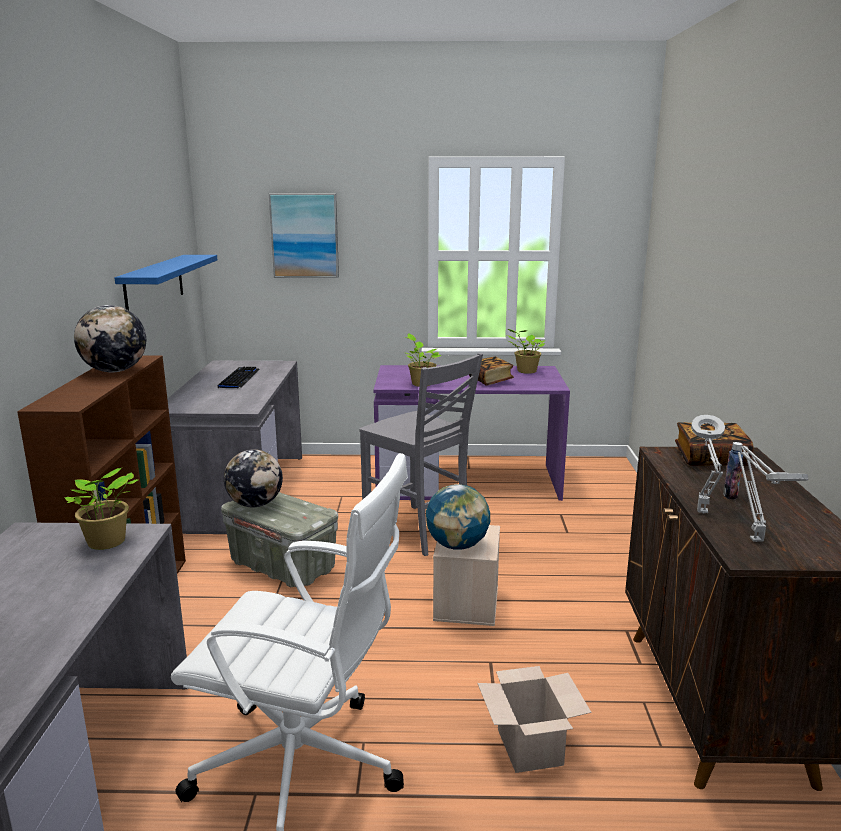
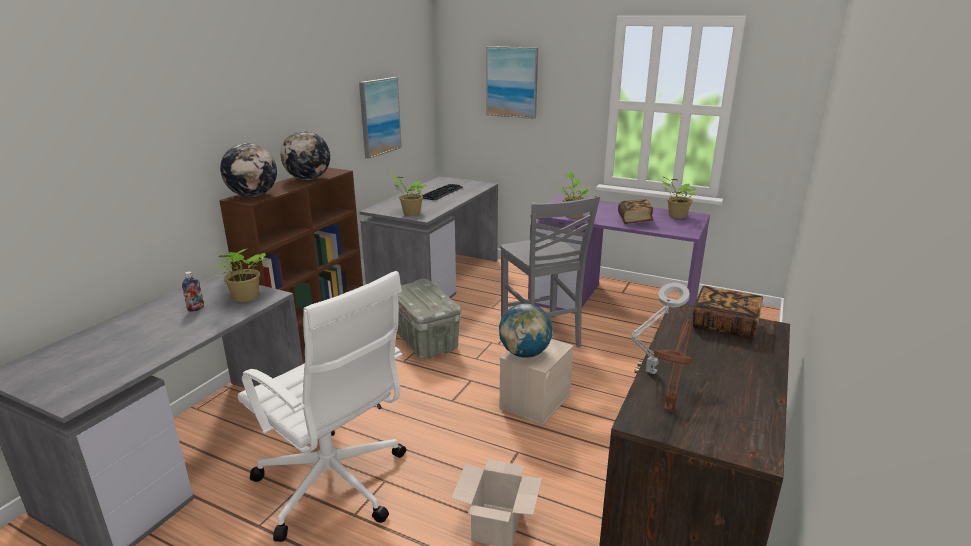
camera: 25 degrees right, 5 degrees up
(154, 285) = (379, 116): blue shelf -> picture
(223, 406) = (410, 213): none -> potted plant
(255, 504) = (408, 290): globe -> globe (253, 195)
(730, 495) = (699, 363): bottle -> bottle (196, 309)
(754, 539) = (669, 408): grey table lamp -> brown table lamp

